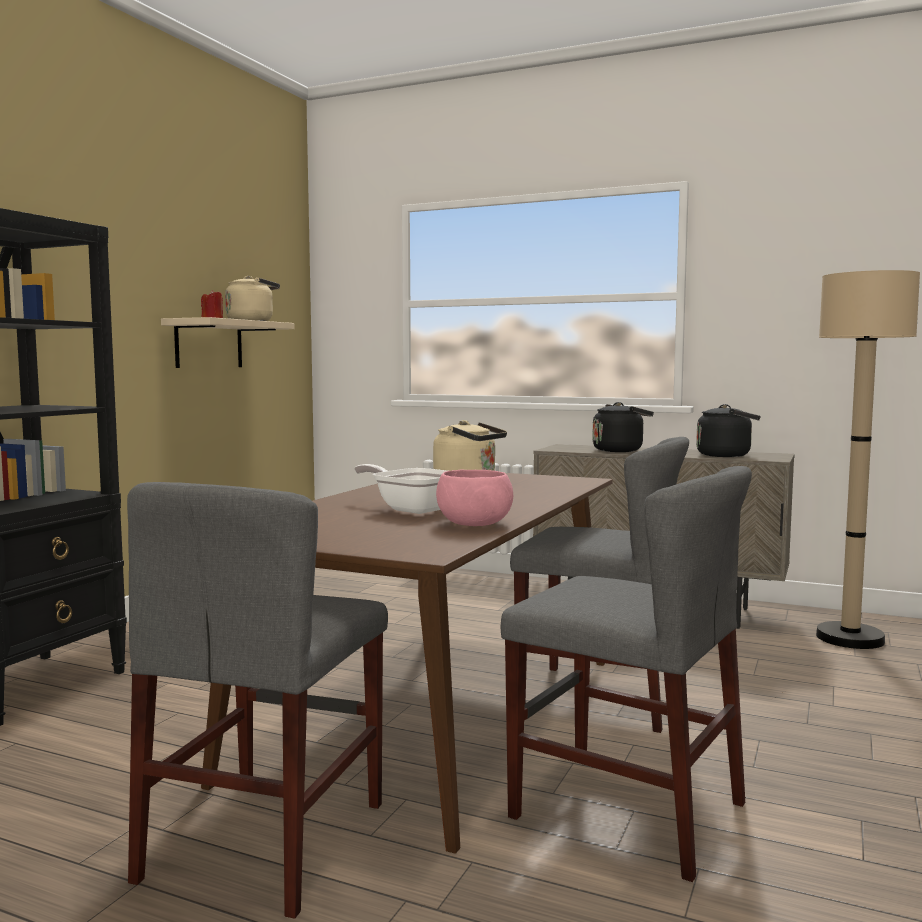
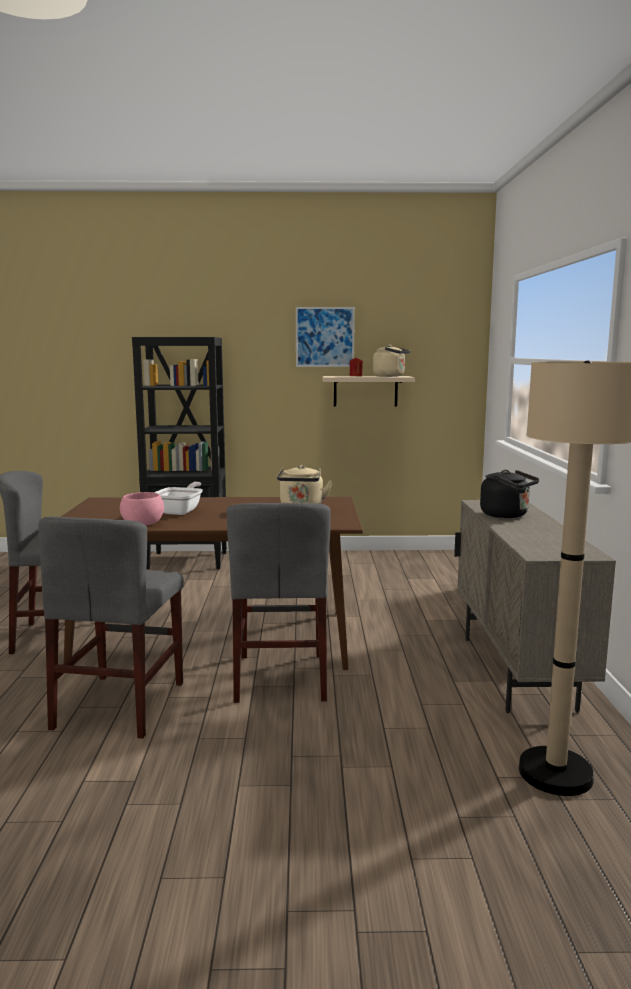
camera: 65 degrees right, 5 degrees up
(160, 255) = (325, 337): none -> picture
(727, 455) = (536, 541): black kettle -> none

